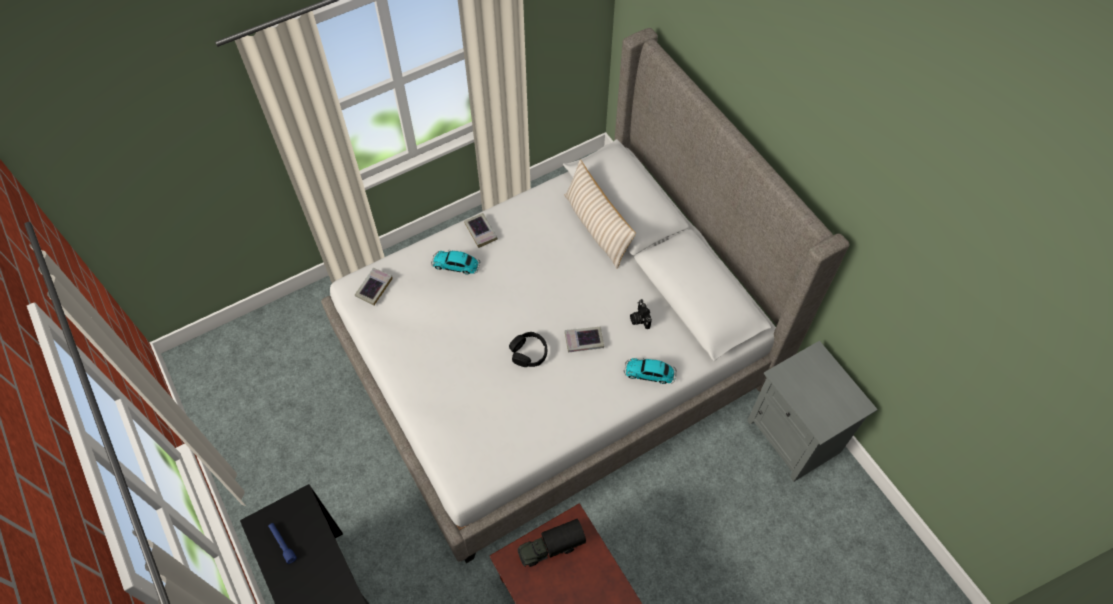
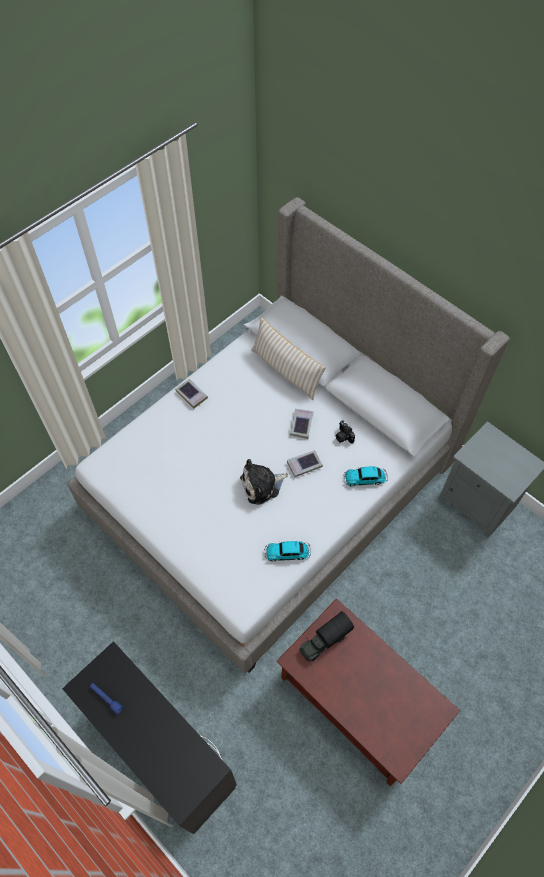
camera: 15 degrees left, 0 degrees up
(374, 288) = (115, 461): book -> book (301, 425)
(456, 265) = (180, 427): toy car -> toy car (288, 553)
(528, 353) = (262, 485): black headphones -> plush toy

